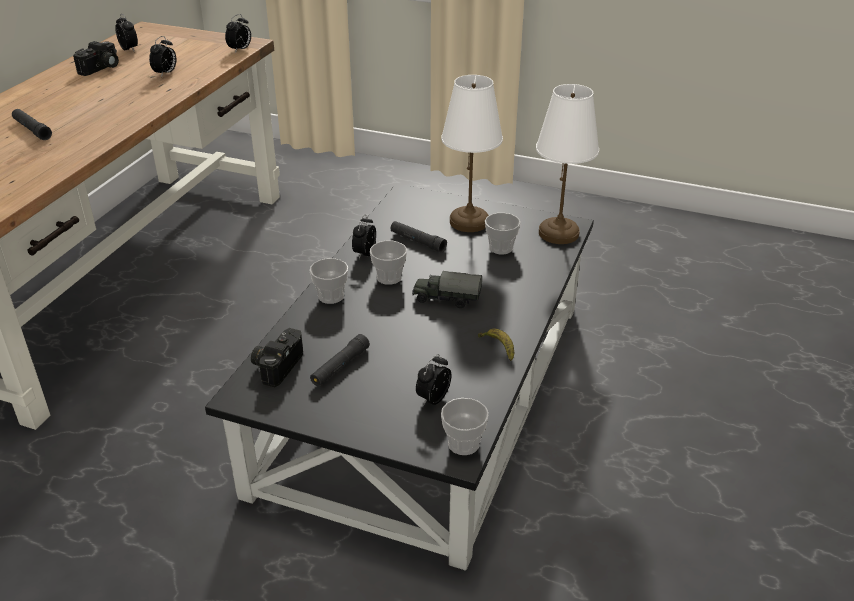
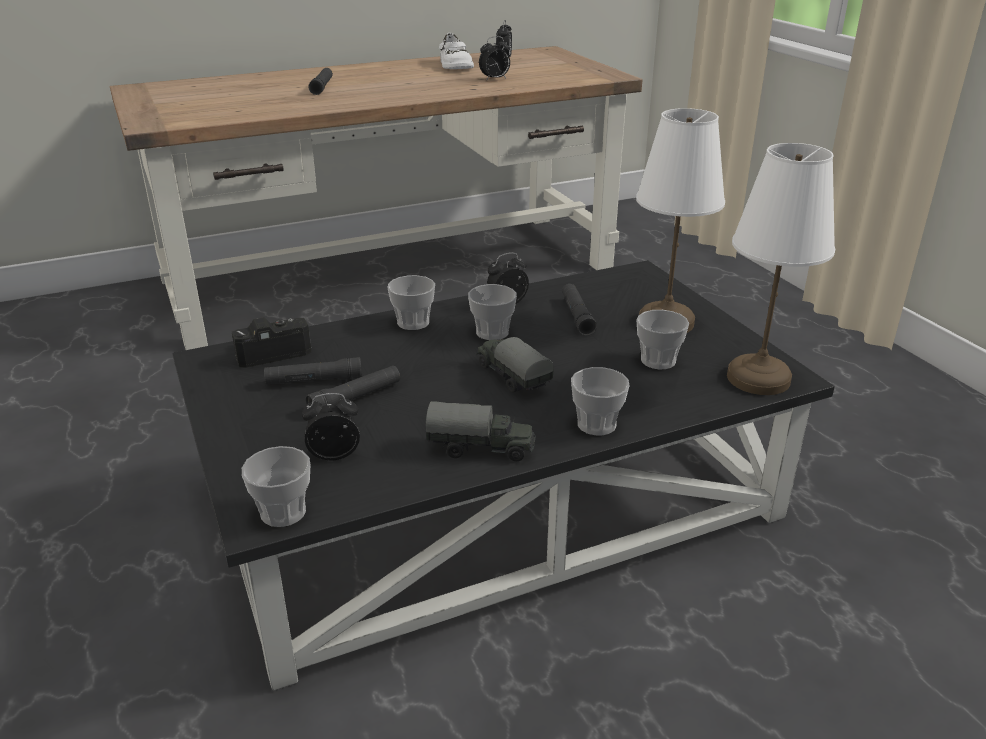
camera: 45 degrees right, 5 degrees down
(101, 69) = (455, 66): camera -> white shoe
(240, 50) = (594, 78): alarm clock -> none
(384, 361) = (355, 398): none -> black flashlight
(498, 347) = (481, 449): banana -> toy truck
(528, 301) = (596, 424): none -> cup

